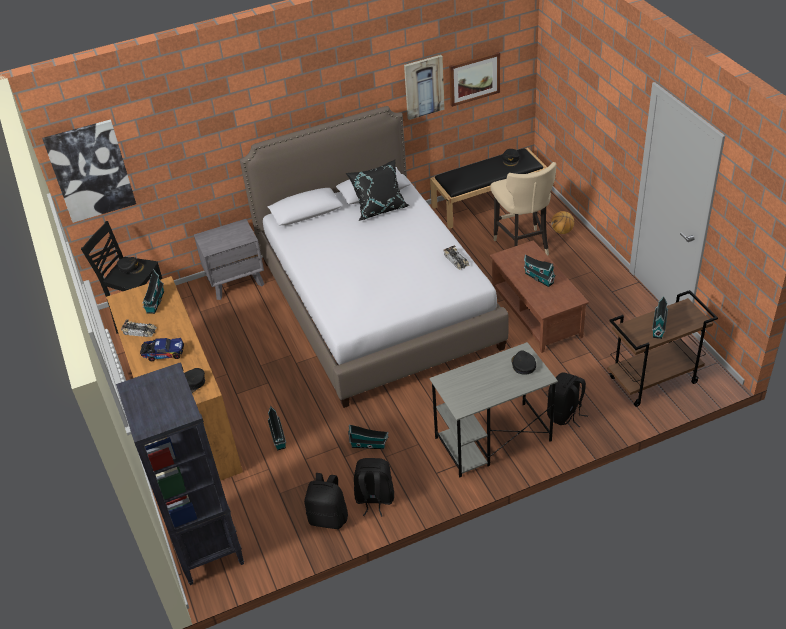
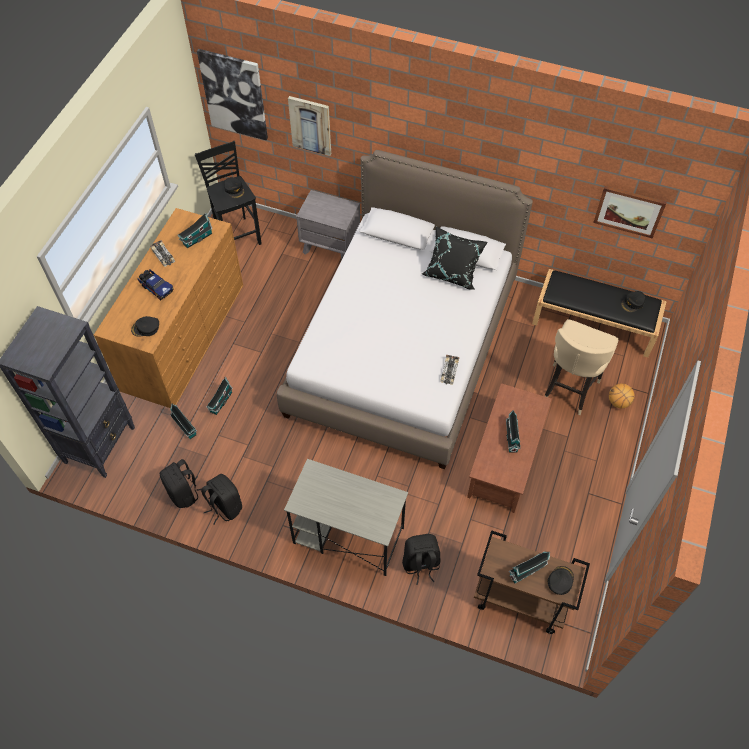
camera: 40 degrees right, 15 degrees up
(369, 445) = (267, 462): toy house -> toy house (185, 428)
(424, 86) = (569, 190): picture -> picture (310, 125)
(523, 365) = (381, 509): black cap -> black cap (560, 581)

